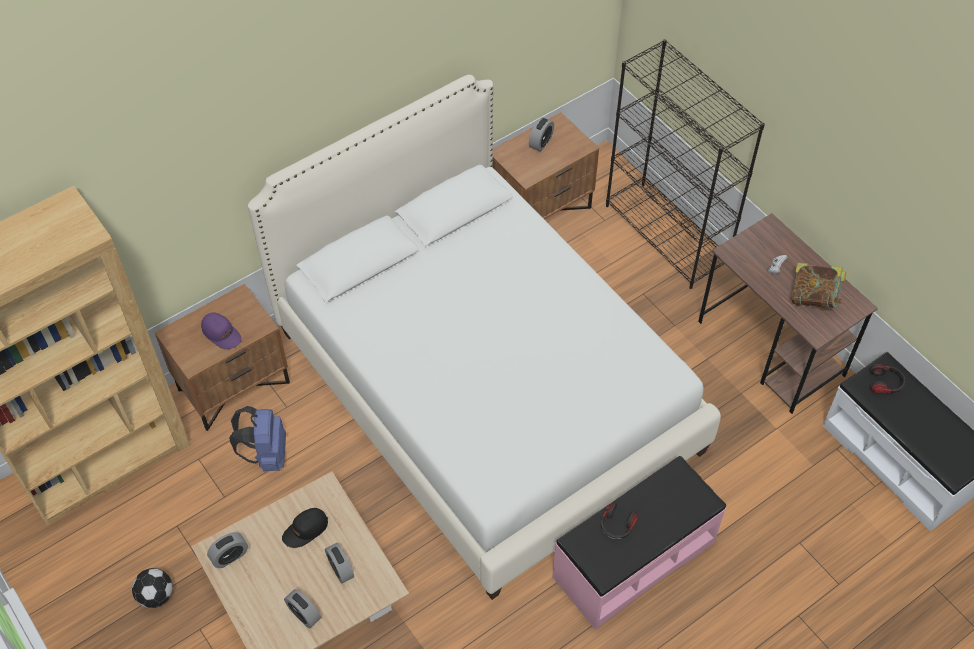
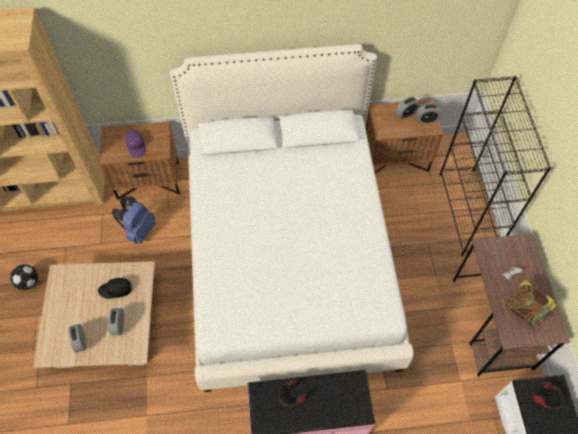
camera: 30 degrees right, 5 degrees up
(230, 556) = (65, 282): alarm clock -> alarm clock (426, 119)

